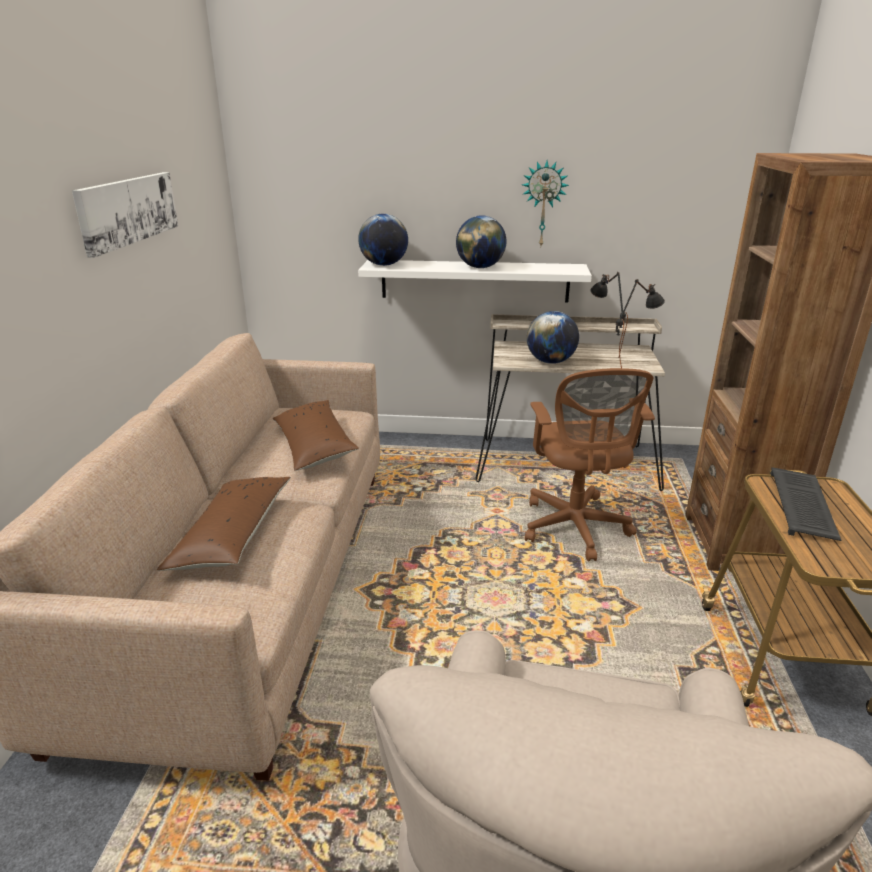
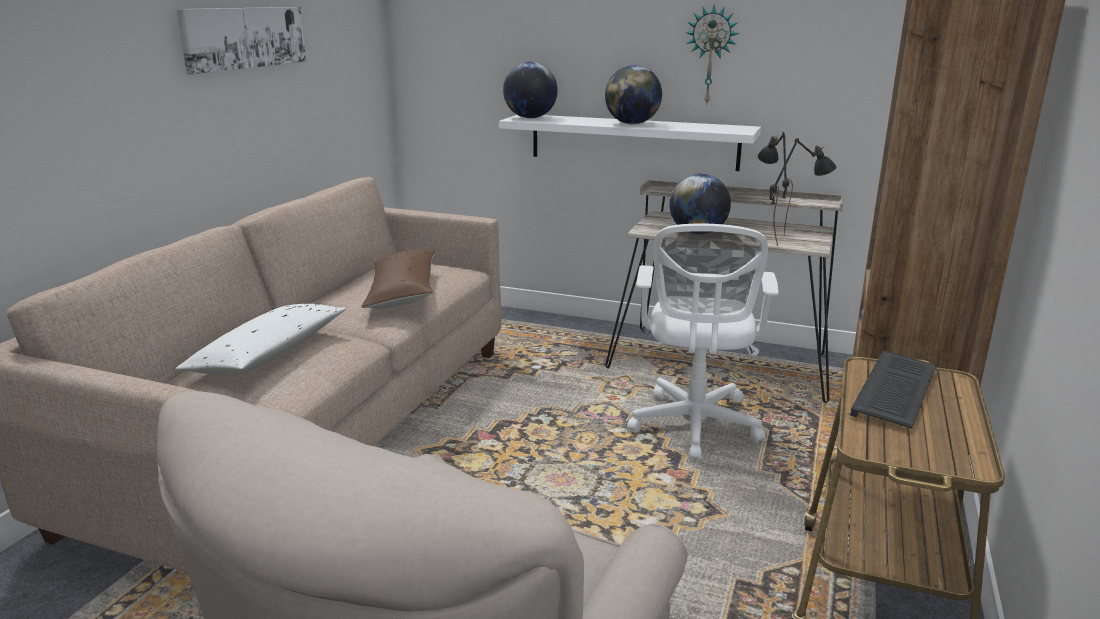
camera: 15 degrees right, 5 degrees down
(232, 535) = (268, 354): brown pillow -> white pillow
(575, 529) = (695, 427): brown office chair -> white office chair

